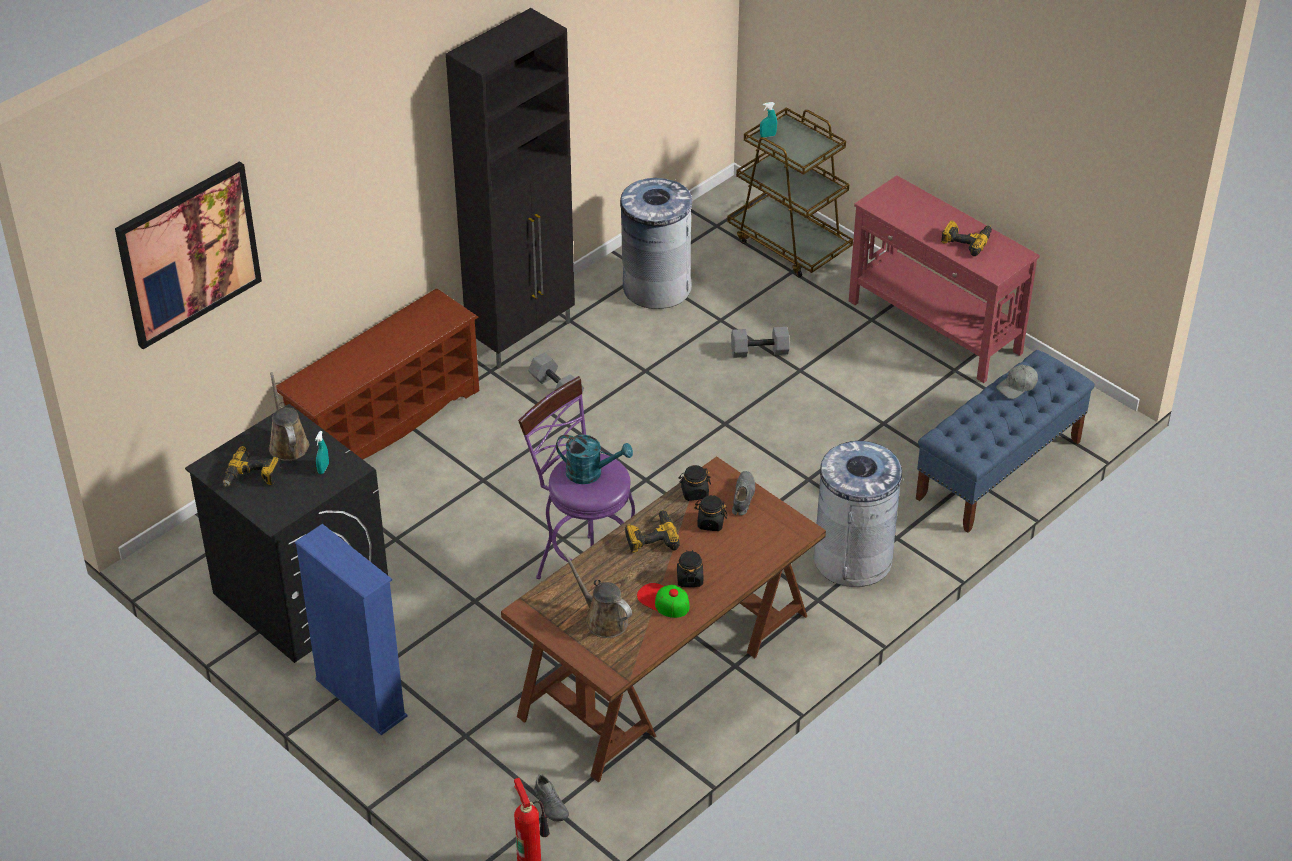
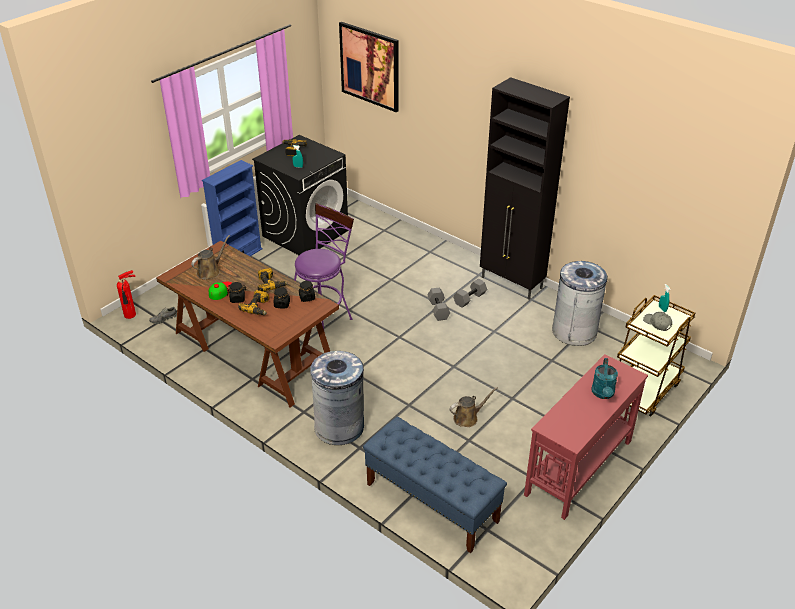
camera: 85 degrees right, 5 degrees down
(287, 443) = (315, 156): brown watering can -> brown watering can (468, 418)
(385, 423) = (429, 245): brown shoe rack -> none
(591, 473) = (319, 259): turquoise watering can -> turquoise watering can (603, 394)
(742, 497) = (303, 315): grey shoe -> none
(760, 350) = (526, 379): grey dumbbell -> grey dumbbell (439, 310)
(966, 241) = (580, 411): power drill -> power drill (258, 308)
(1017, 386) = (455, 465): grey cap -> grey cap (657, 323)

